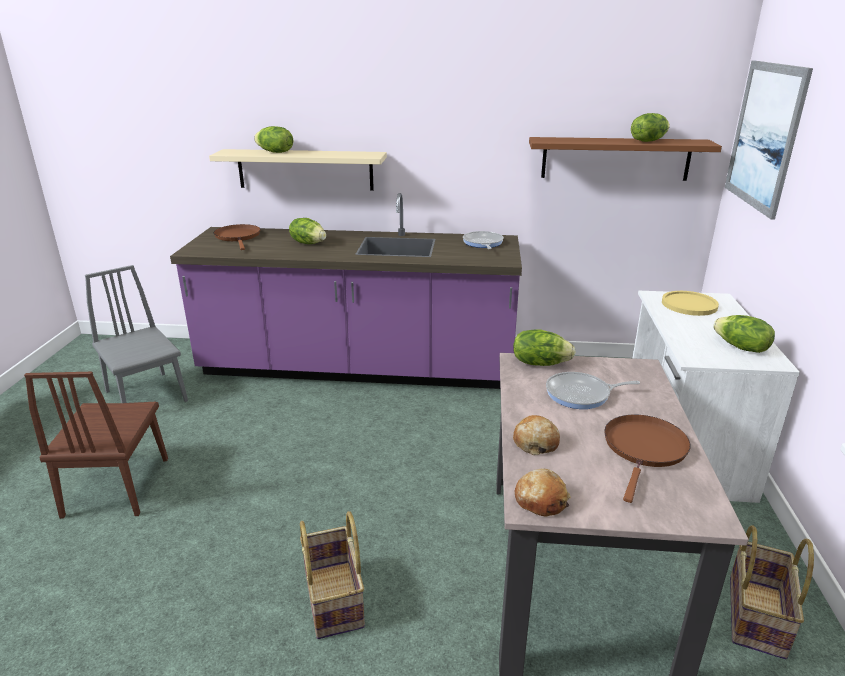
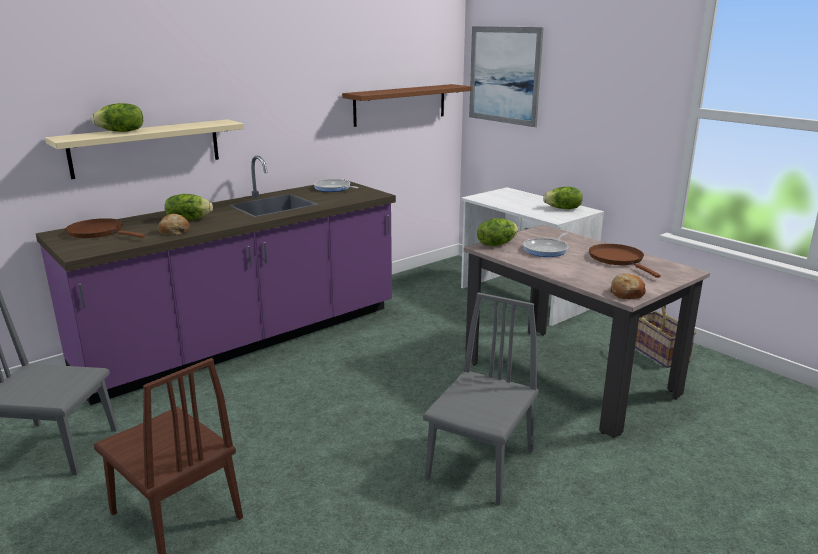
camera: 45 degrees left, 5 degrees down
(335, 599) = (480, 464): basket -> grey chair
(535, 442) = (574, 275): bread -> bread (174, 231)
(648, 141) = (424, 87): lettuce -> none
(689, 304) = (501, 197): yellow plate -> none

